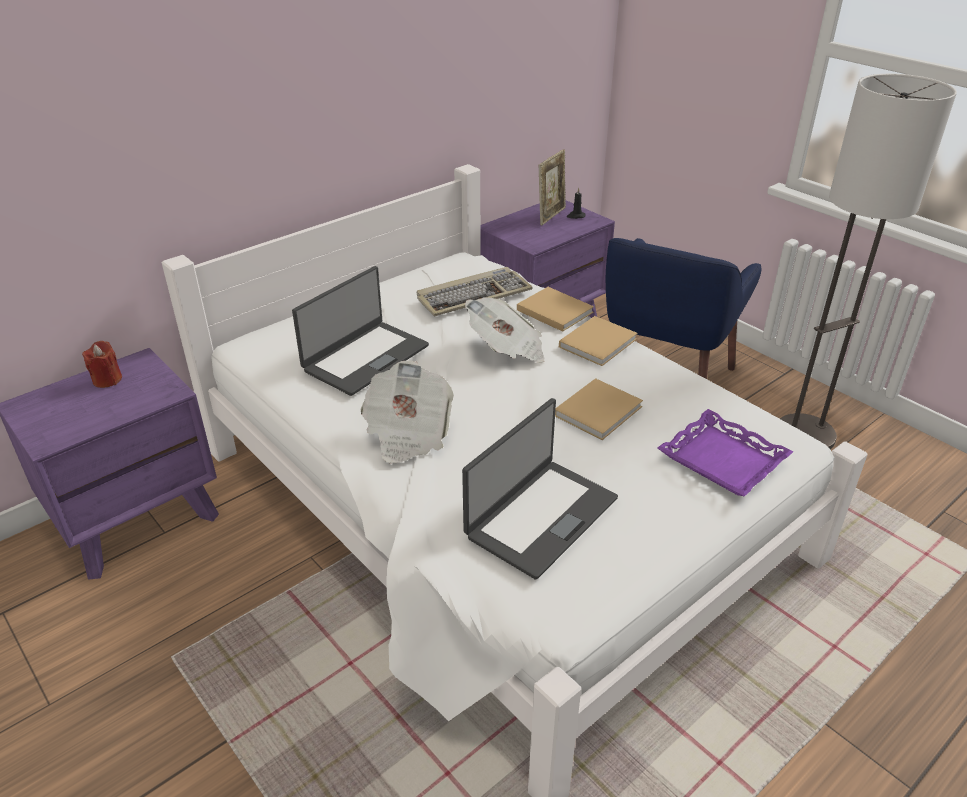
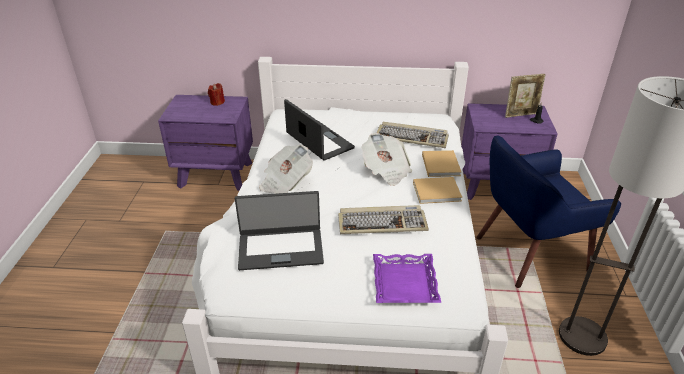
camera: 45 degrees right, 0 degrees up
(365, 357) = (319, 141): laptop -> laptop turned 120 degrees counterclockwise
(599, 410) = (382, 222): beige book -> keyboard

